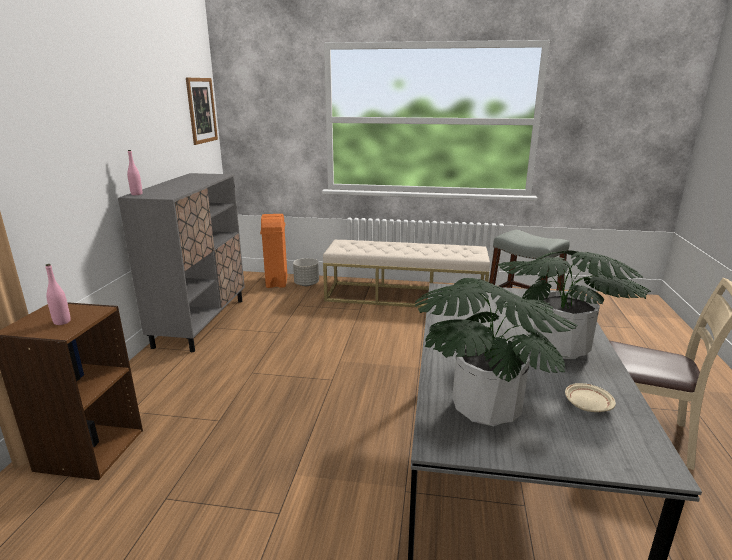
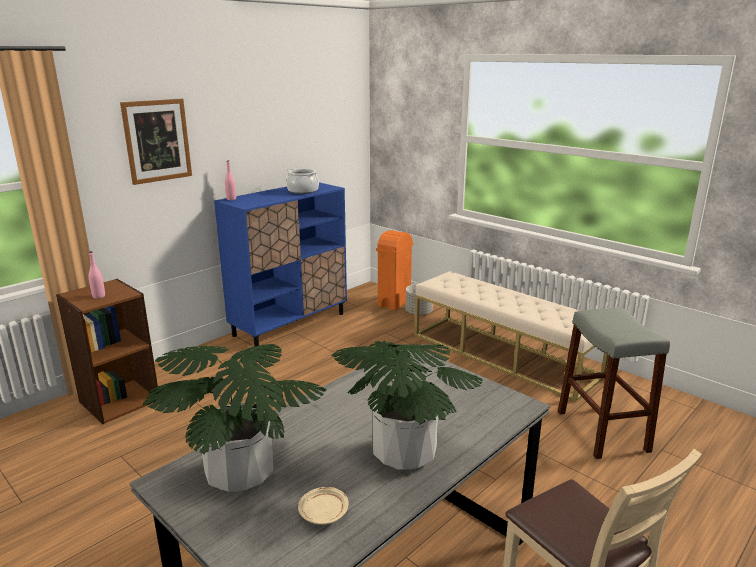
camera: 35 degrees right, 0 degrees up
(199, 180) = (303, 191): none -> cooking pot
(201, 110) = (344, 120): picture -> picture (157, 141)
(201, 322) = (290, 324): grey cabinet -> blue cabinet

